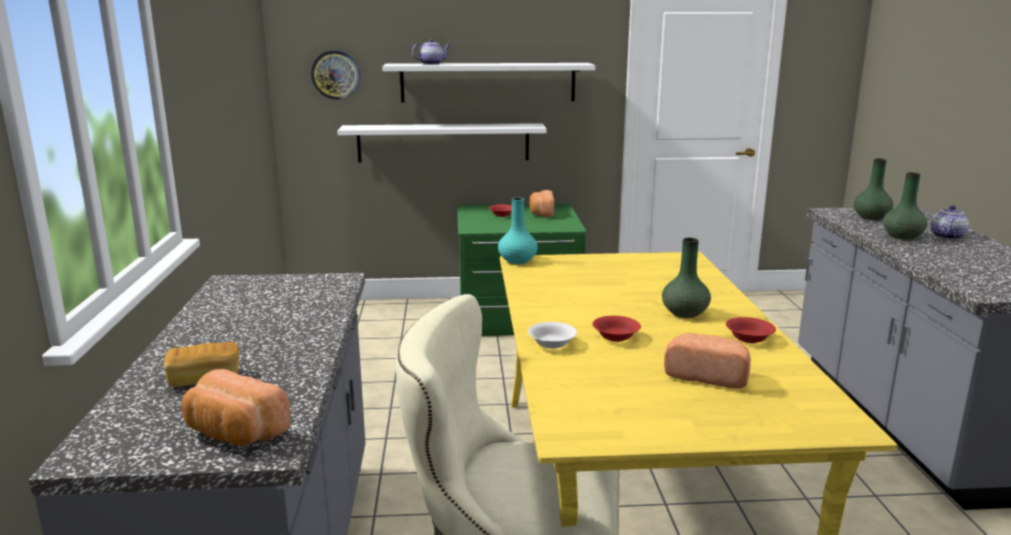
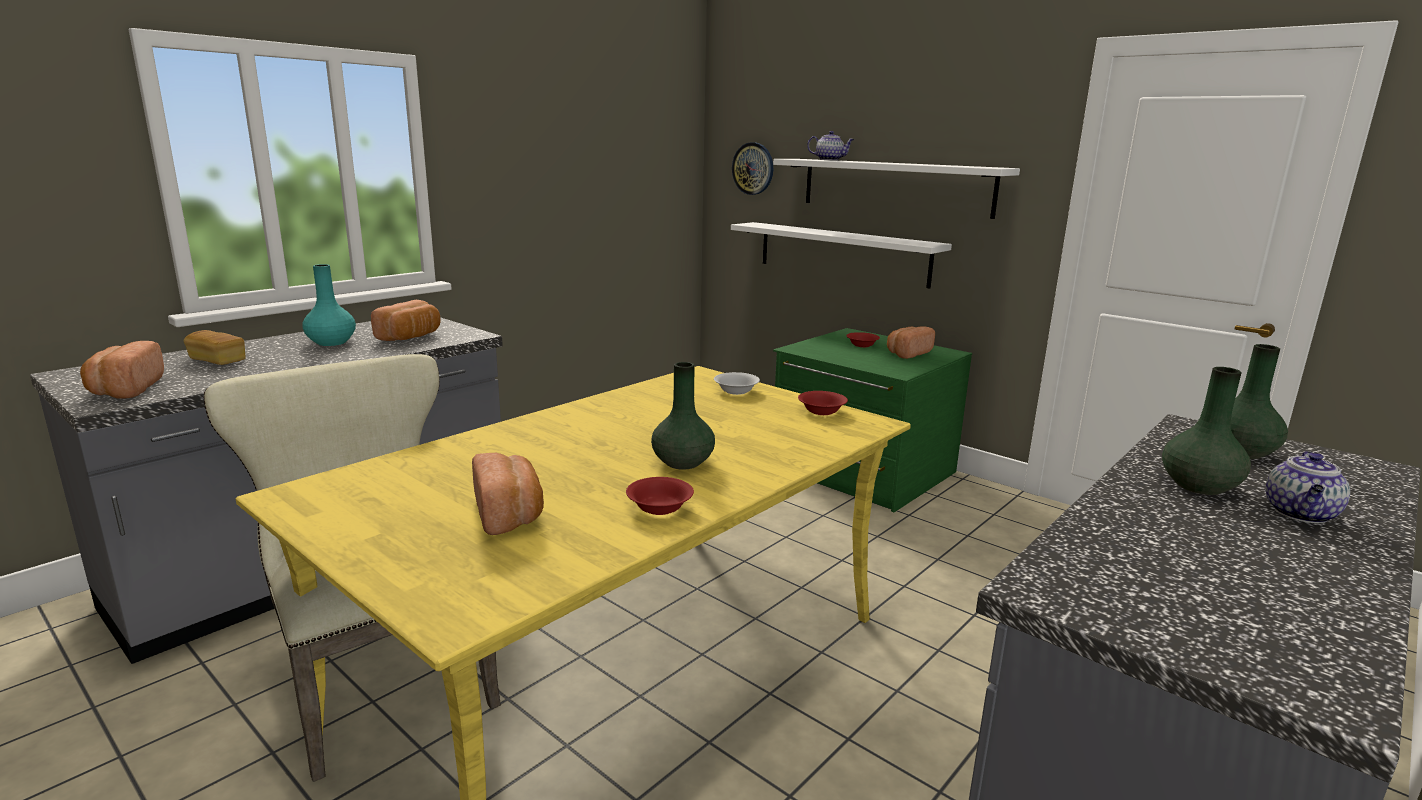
camera: 45 degrees right, 0 degrees up
(297, 297) = (411, 337): none -> bread
(518, 261) = (695, 373): turquoise vase -> turquoise vase (331, 343)
(552, 343) = (500, 436): white bowl -> white bowl (737, 391)
(616, 336) = (559, 453): red bowl -> red bowl (822, 411)
(946, 236) = (1301, 514): teapot -> teapot turned 135 degrees clockwise

